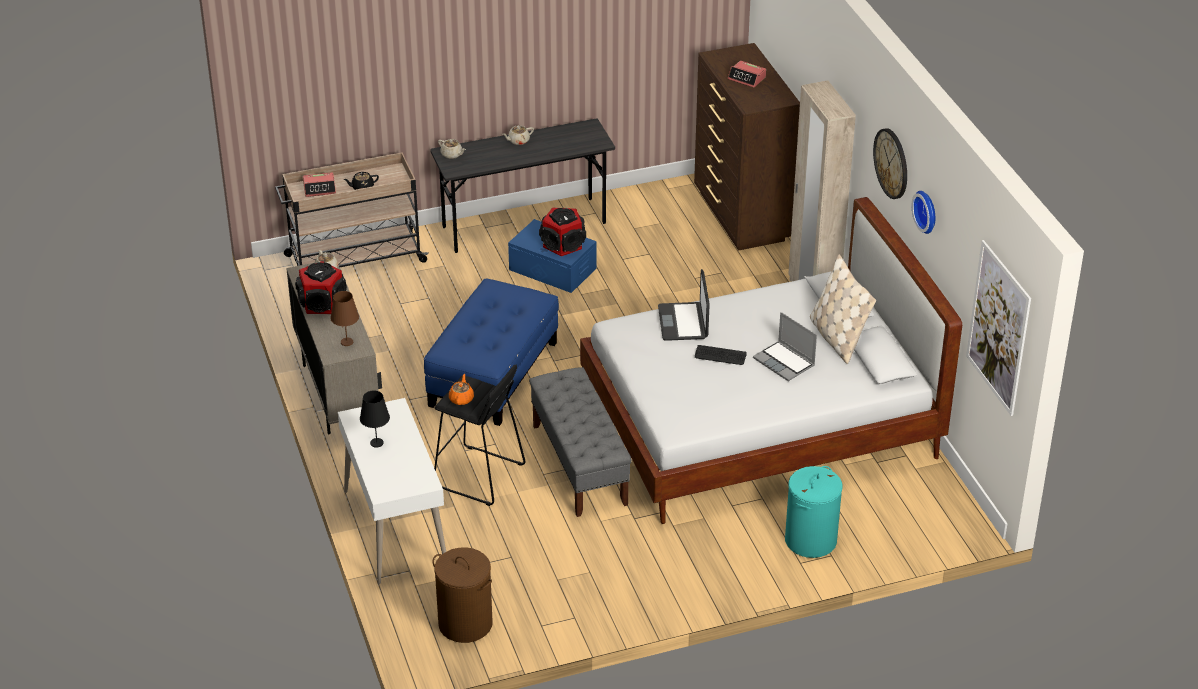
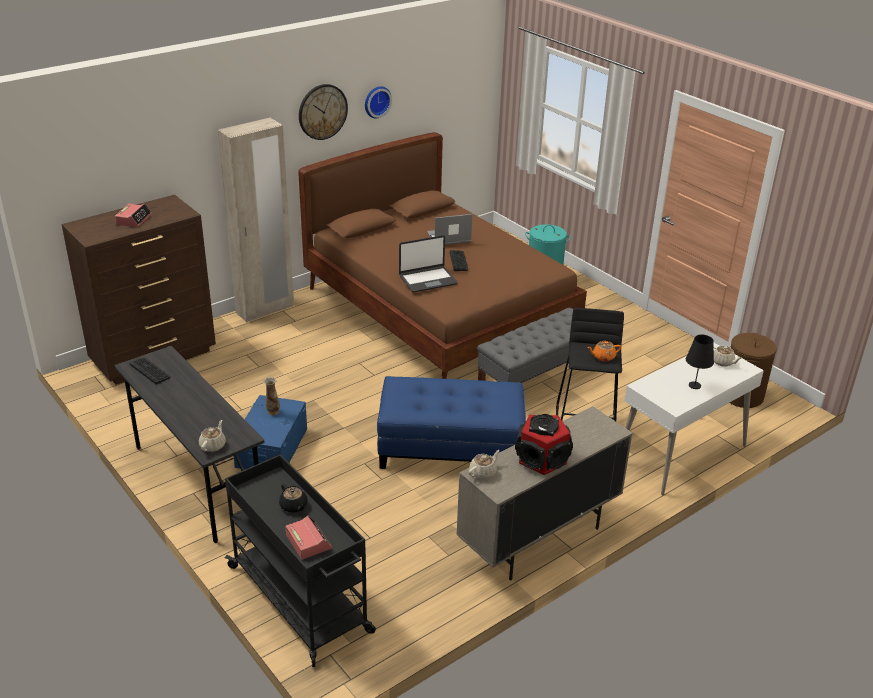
camera: 110 degrees left, 5 degrees down
(347, 342) = (588, 427): brown table lamp -> none
(353, 259) = (300, 600): beige cart -> black cart
(518, 141) = (172, 405): beige teapot -> beige teapot (723, 362)
(563, 244) = (273, 412): speaker -> vase
(578, 134) = (150, 371): none -> keyboard
(759, 425) = (439, 311): white bed -> brown bed
(785, 362) = (448, 238): laptop -> laptop turned 135 degrees counterclockwise
(837, 338) = (406, 224): beige pillow -> none
(998, 328) = (468, 98): picture -> none

